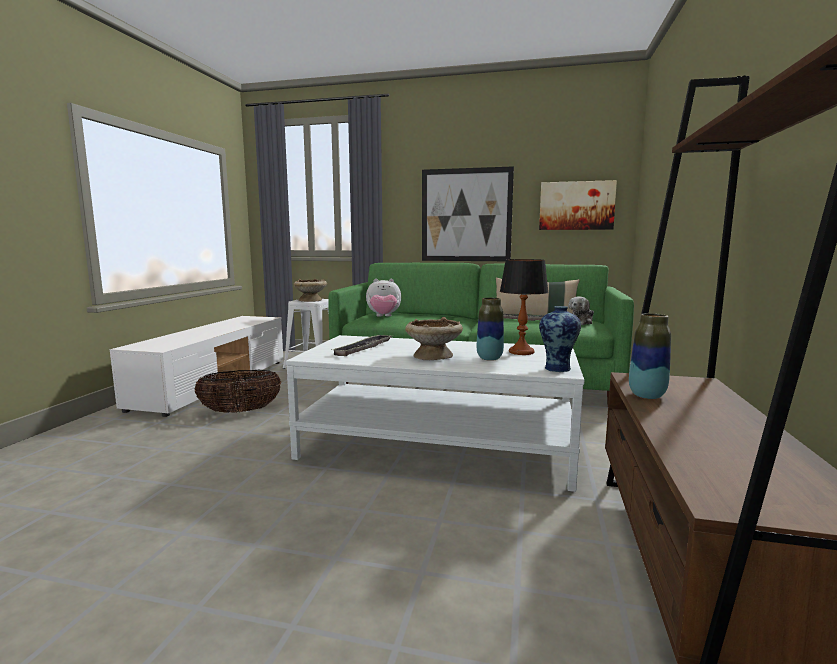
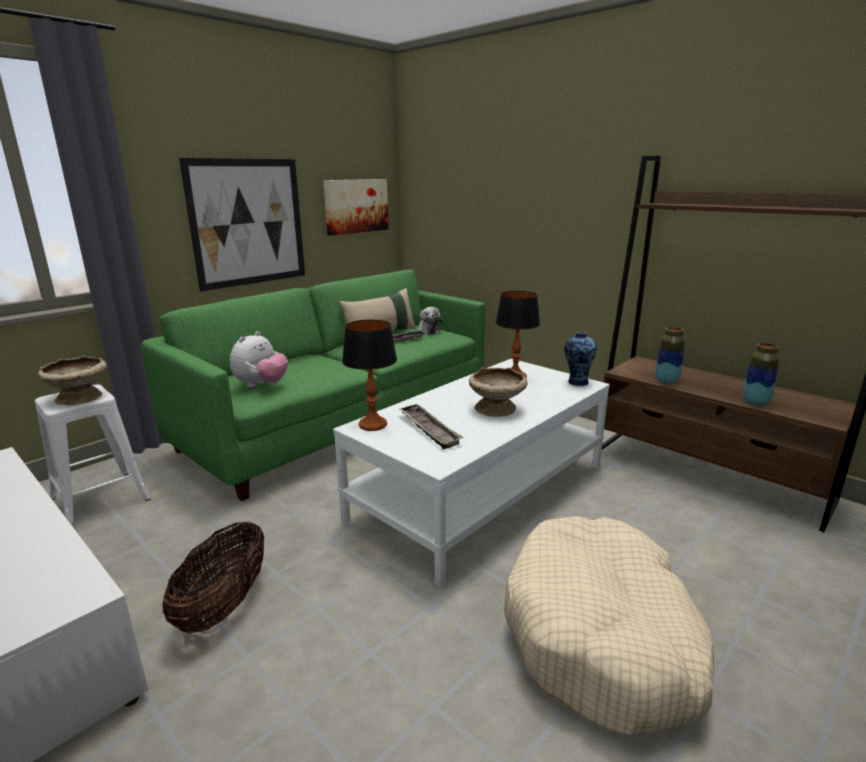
camera: 60 degrees left, 10 degrees up
(265, 537) = (602, 636): none -> beige dog bed
(355, 339) = (373, 424): none -> table lamp
(489, 358) = (526, 392): vase -> vase (755, 403)

